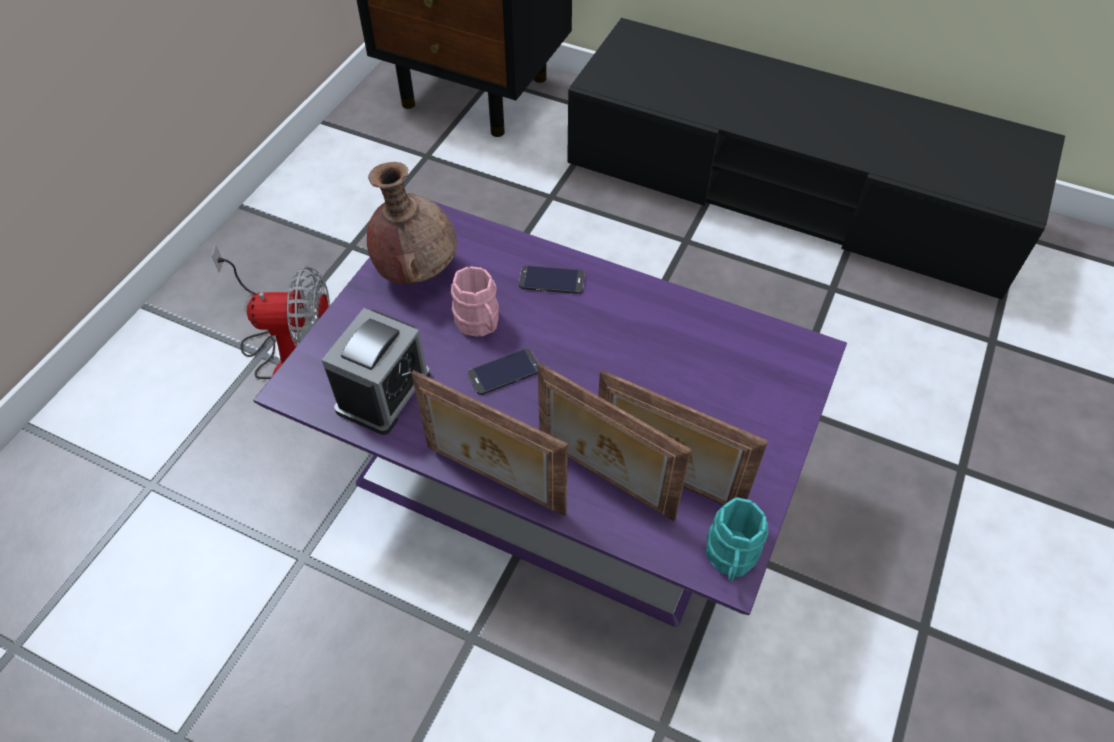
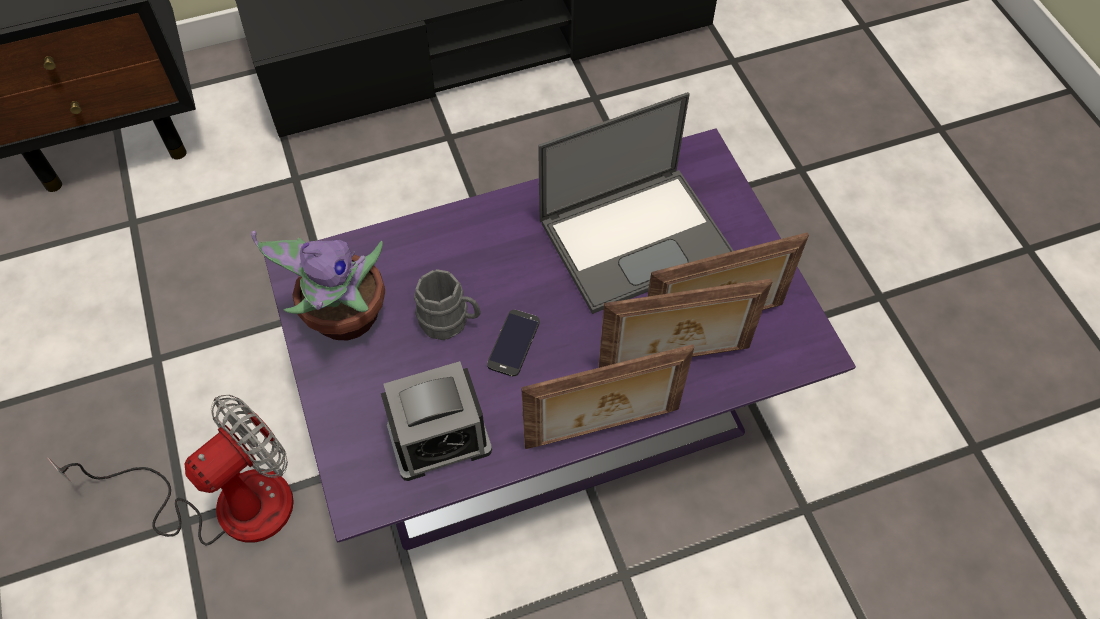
camera: 45 degrees left, 5 degrees up
(383, 392) = (439, 438): alarm clock -> alarm clock turned 90 degrees clockwise
(417, 270) = (343, 319): brown vase -> potted plant
(480, 324) = (450, 321): pink mug -> grey mug
(552, 280) = (464, 241): phone -> none
(681, 371) = (636, 237): none -> laptop
(730, 559) = (808, 342): turquoise mug -> none

